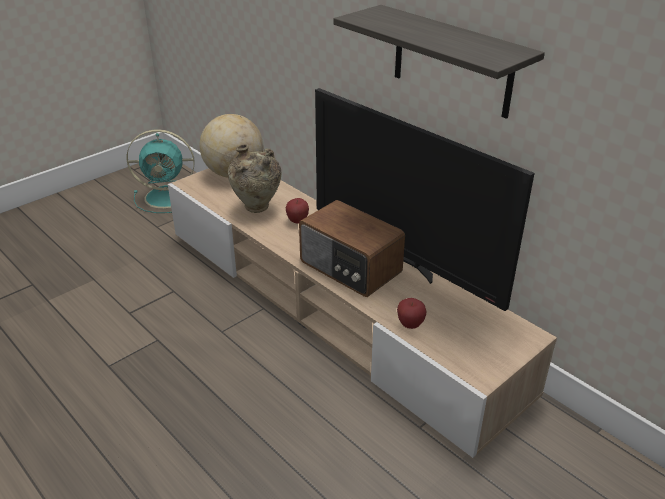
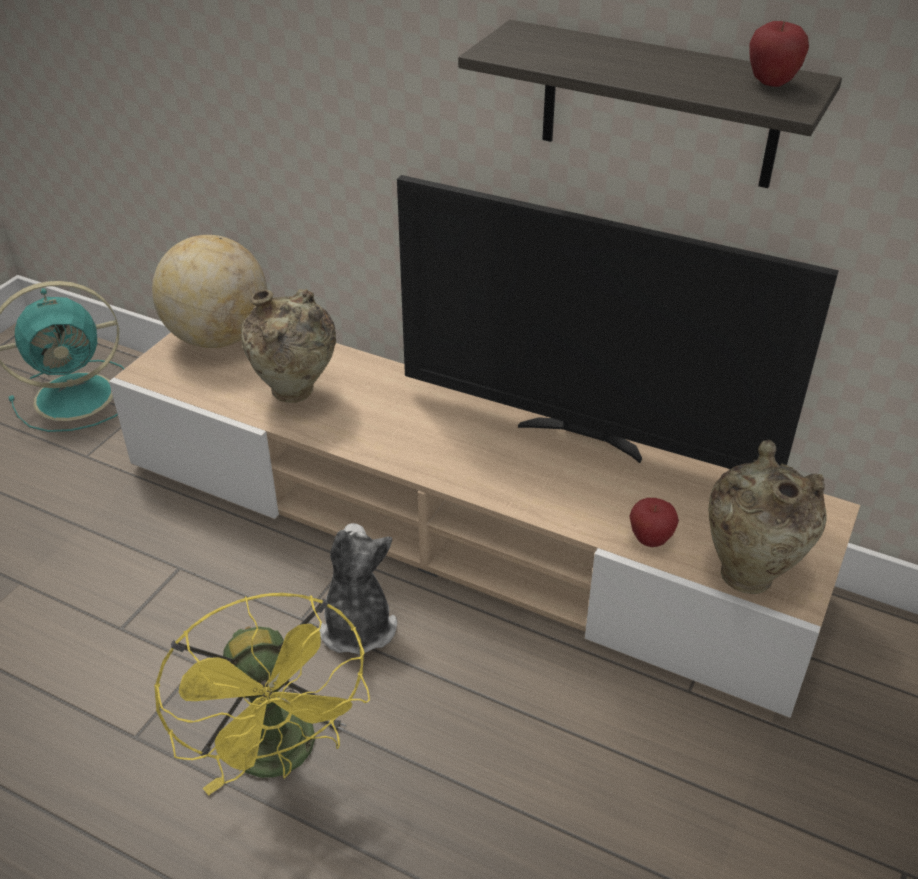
camera: 20 degrees left, 5 degrees up
(174, 396) = (282, 757): none -> yellow fan
(249, 342) = (357, 626): none -> plush toy
(297, 221) = (375, 402): apple -> apple (771, 83)
(350, 268) = (505, 466): radio -> none
(460, 356) = (749, 572): none -> beige vase

